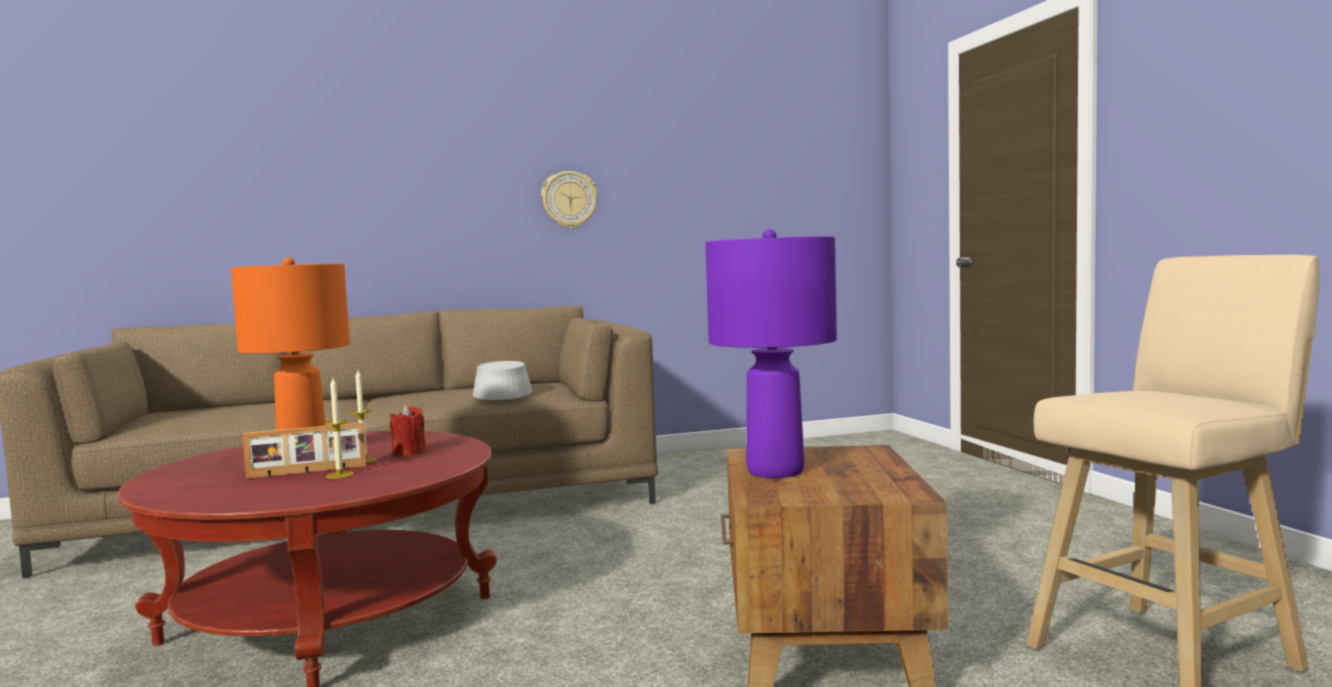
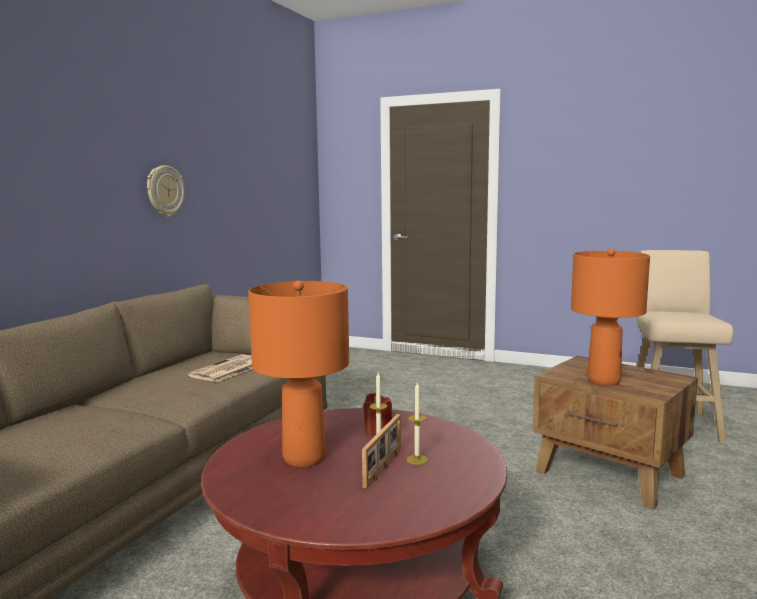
camera: 50 degrees left, 5 degrees up
(502, 393) = (228, 369): grey hat -> newspaper
(776, 471) = (604, 381): purple table lamp -> orange table lamp

